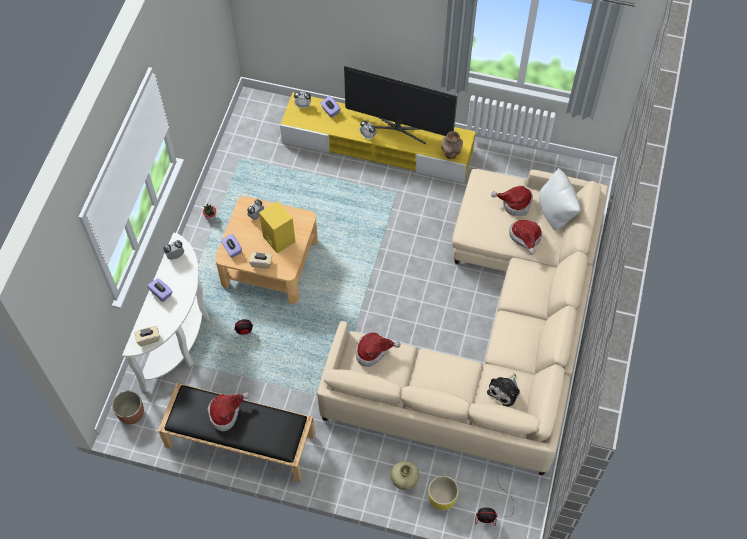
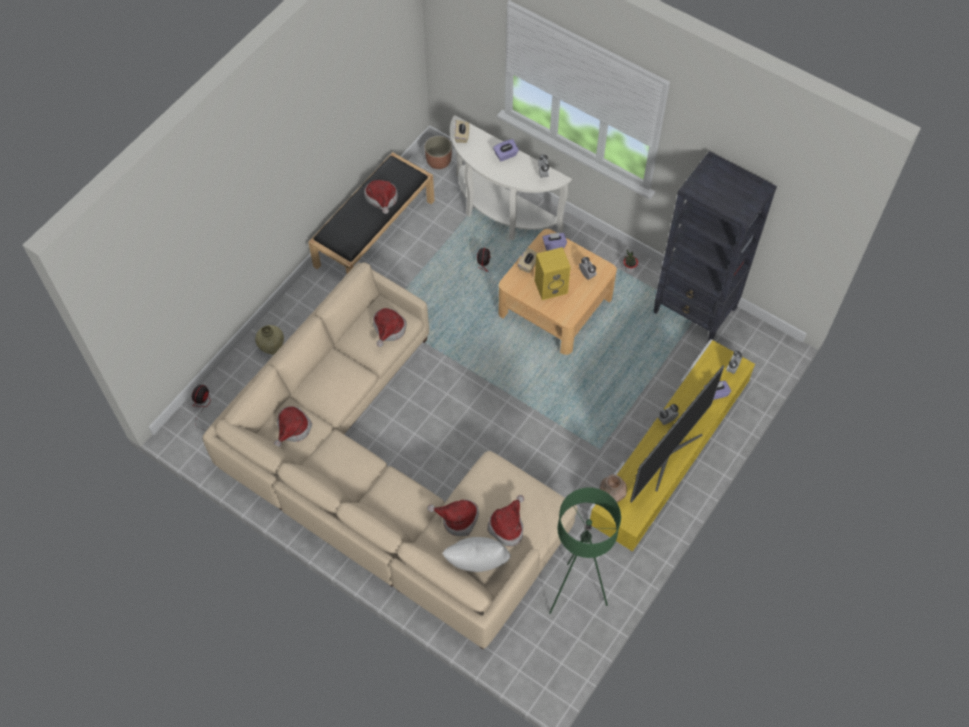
camera: 110 degrees right, 0 degrees up
(239, 160) = (695, 311): none -> black bookcase
(442, 499) = (240, 372): yellow planter -> none
(505, 391) = (292, 429): plush toy -> hat
(523, 176) = (575, 594): none -> green floor lamp

